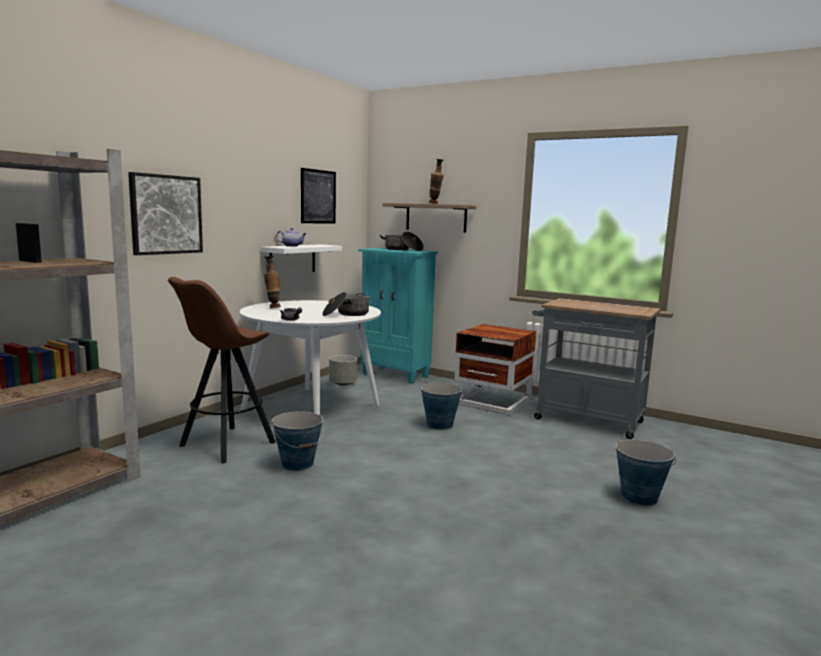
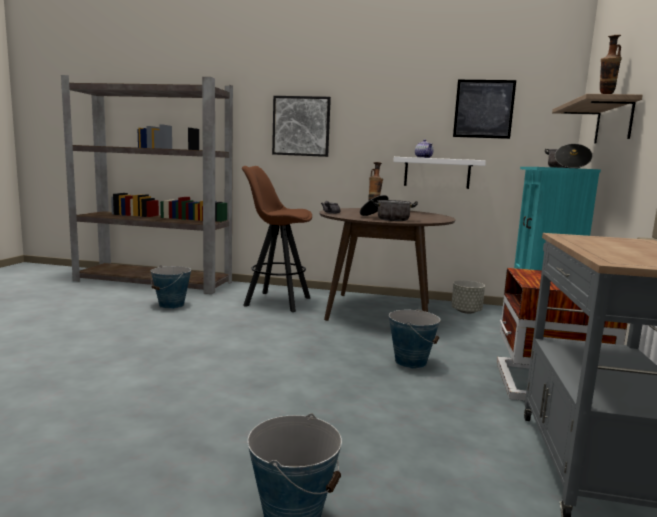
camera: 70 degrees right, 0 degrees up
(298, 464) = (258, 323): bucket -> bucket (171, 305)
(311, 409) = (380, 311): white dining table -> brown dining table

